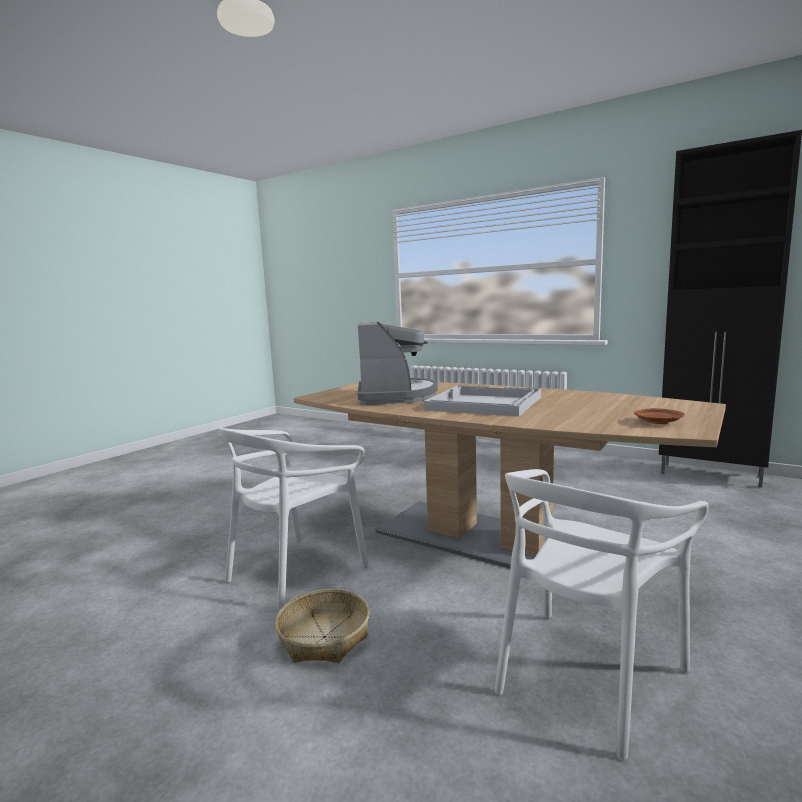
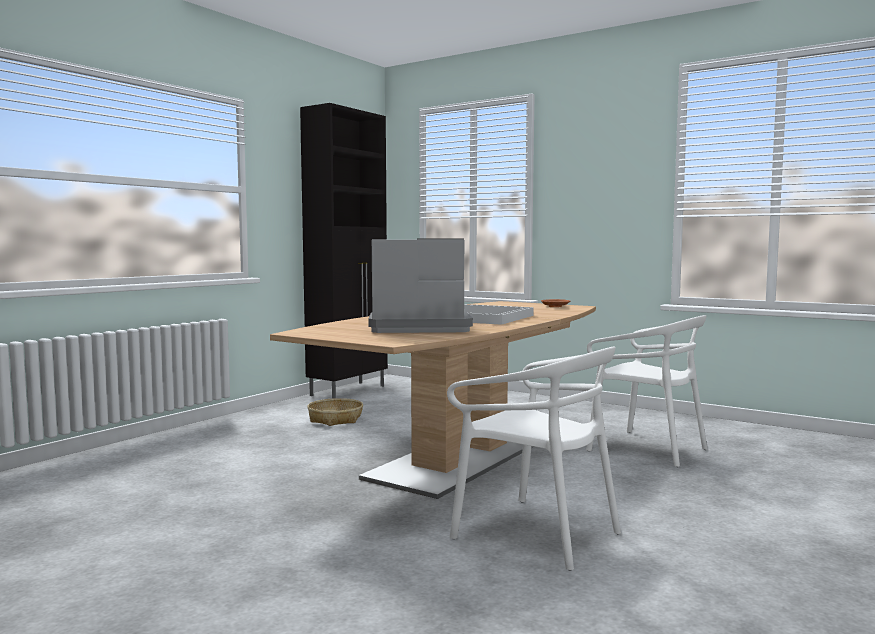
camera: 90 degrees left, 5 degrees down
(324, 637) = (650, 513): basket -> basket (335, 419)

